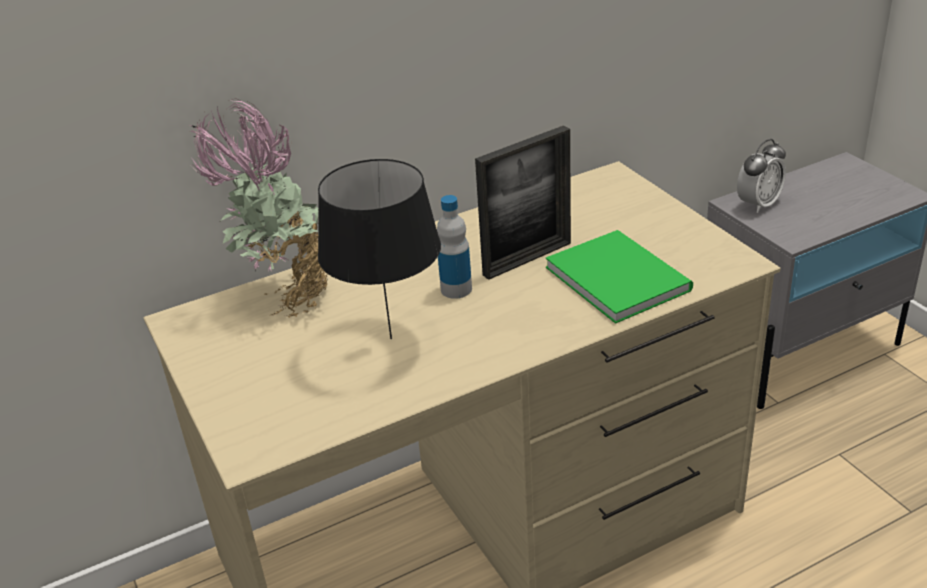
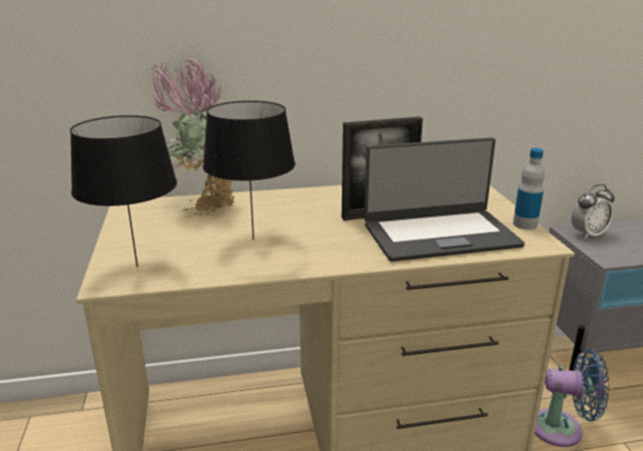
camera: 15 degrees right, 10 degrees down
(268, 421) = (136, 267): none -> black table lamp
(456, 289) = (317, 221): bottle -> bottle (525, 224)
(617, 276) = (439, 235): green book -> laptop
(767, 457) = (562, 429): none -> blue fan

